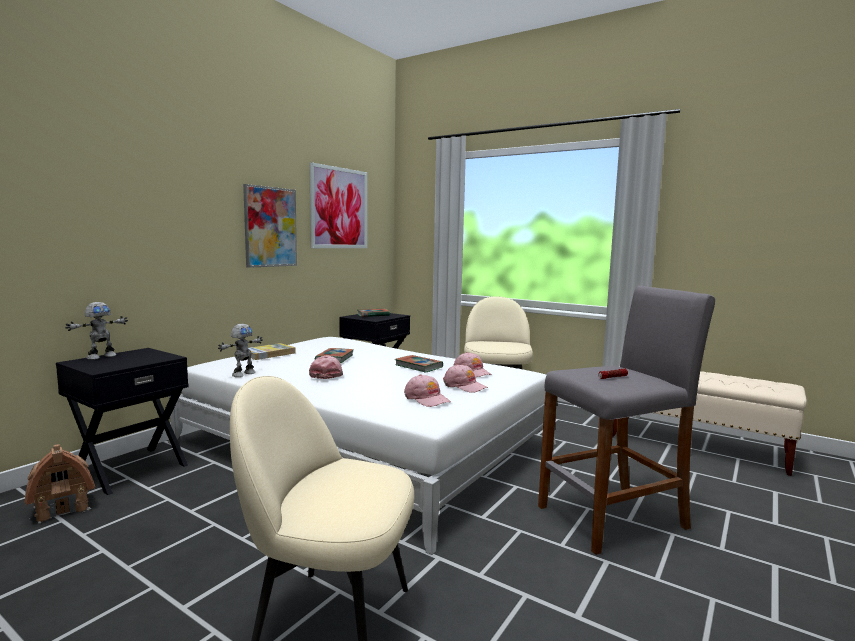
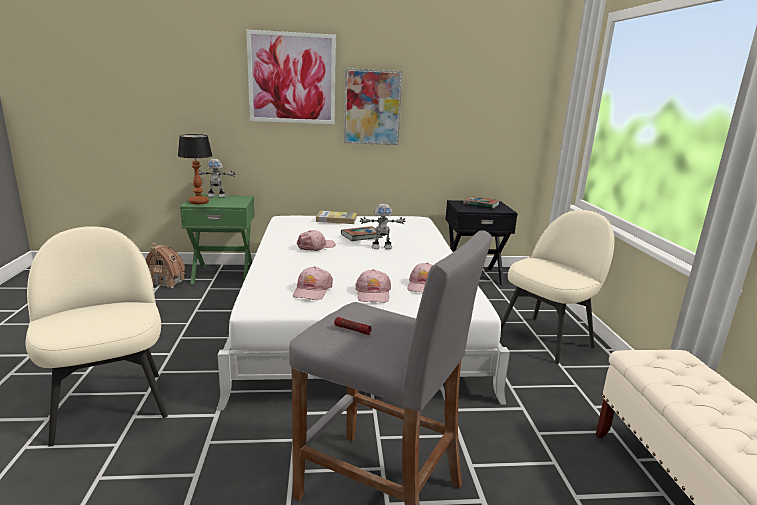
camera: 50 degrees right, 10 degrees up
(105, 366) = (199, 202): none -> table lamp
(130, 469) = (223, 274): black nightstand -> green nightstand
(243, 374) = (282, 230): toy robot -> toy robot (381, 247)
(339, 208) = (462, 88): picture -> picture (292, 78)
(419, 366) = (398, 264): book -> none

